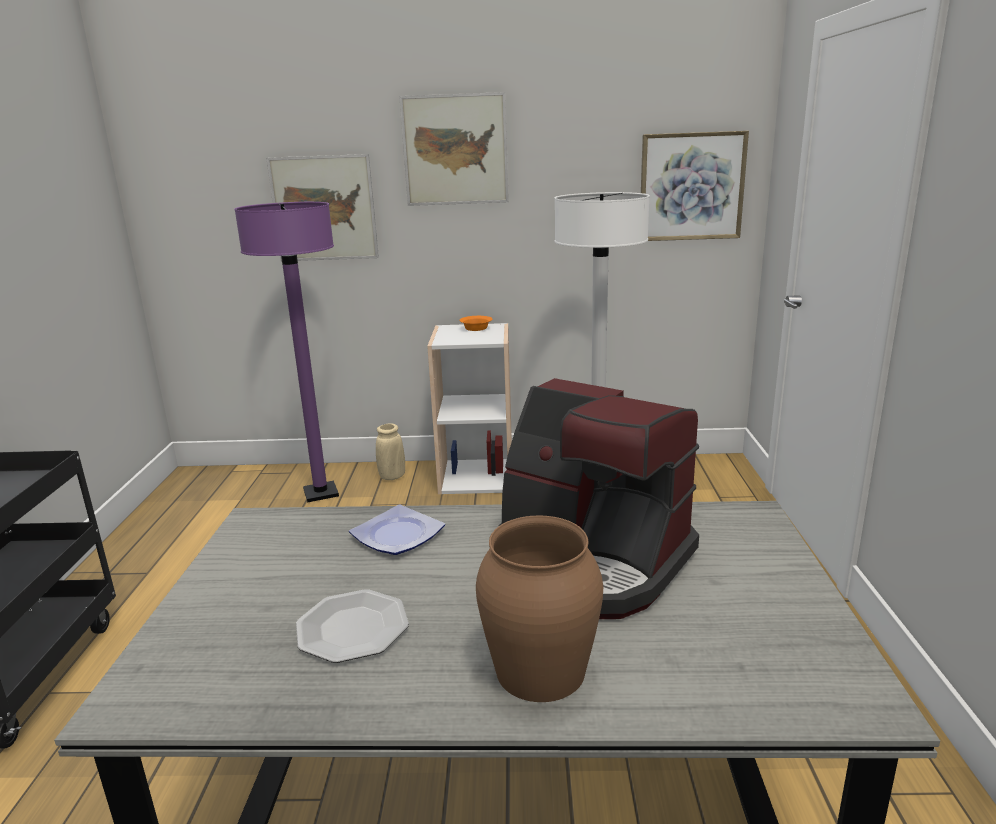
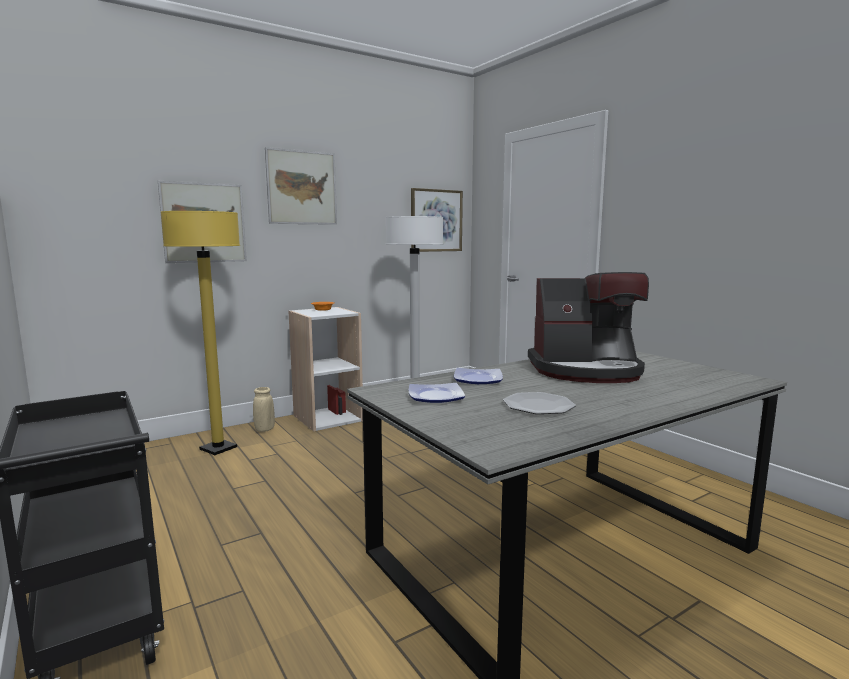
camera: 35 degrees left, 10 degrees down
(282, 559) = (437, 397): none -> plate
(321, 493) = (218, 448): purple floor lamp -> yellow floor lamp
(539, 670) = (644, 397): brown vase -> none

